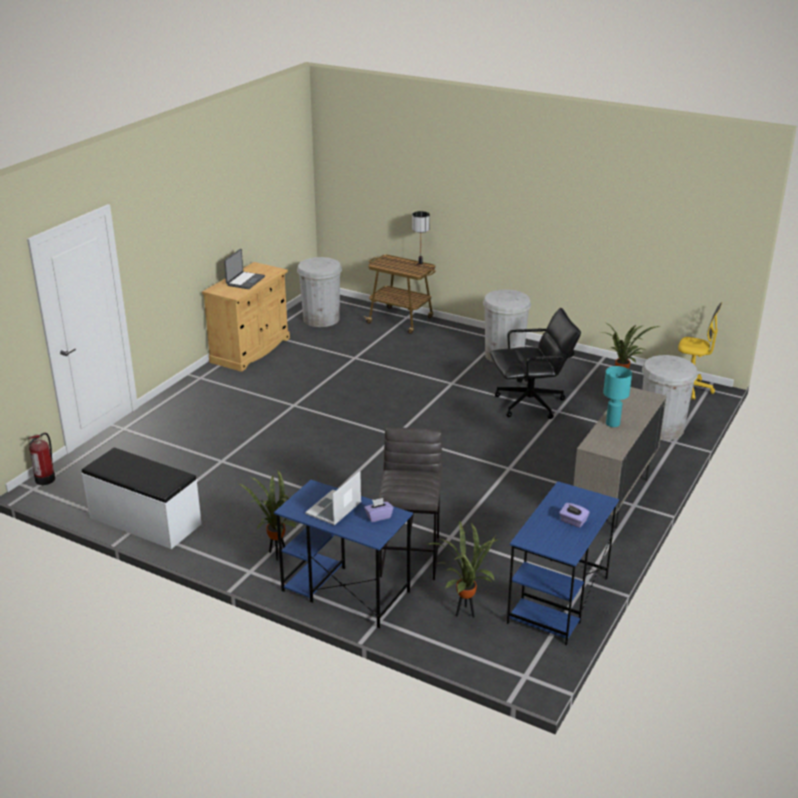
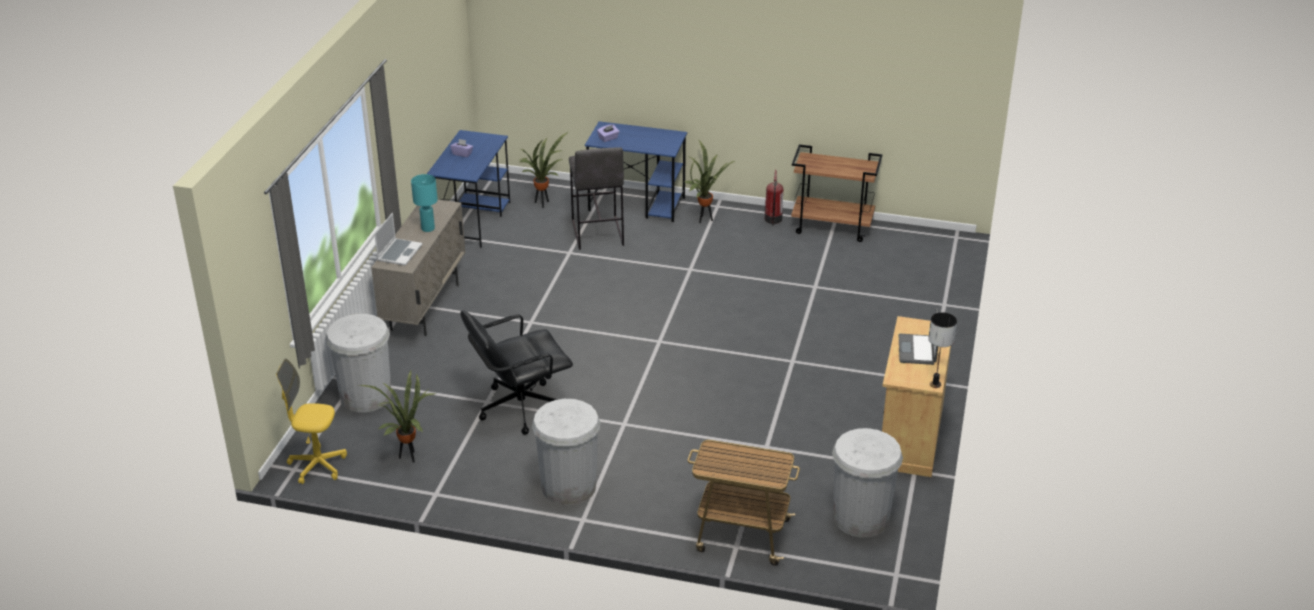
camera: 165 degrees right, 5 degrees up
(46, 479) = (956, 247): fire extinguisher -> fire extinguisher (773, 220)
(144, 521) = (833, 227): white bench -> brown cart
(334, 509) = (644, 138): laptop -> laptop (399, 252)
(420, 264) = (716, 470): table lamp -> table lamp (935, 384)

